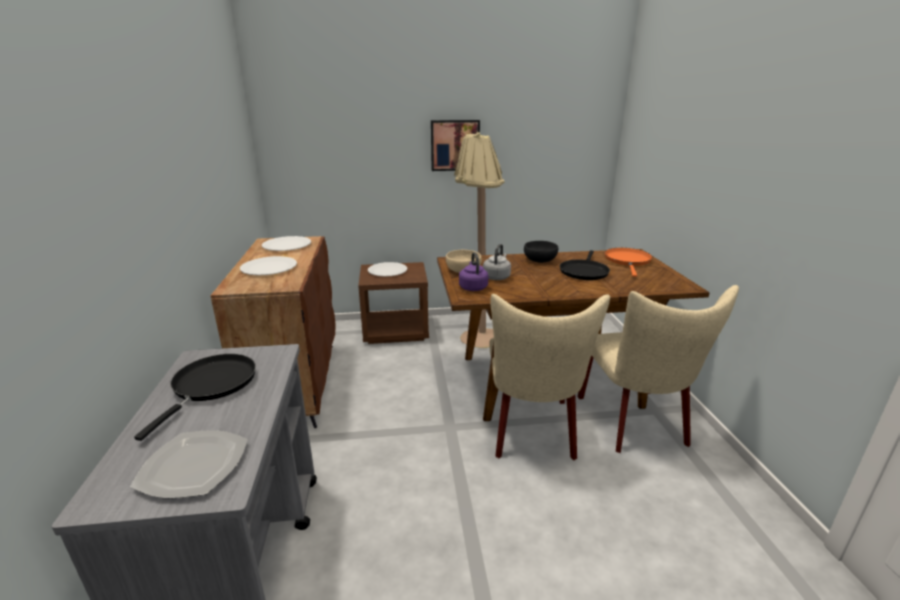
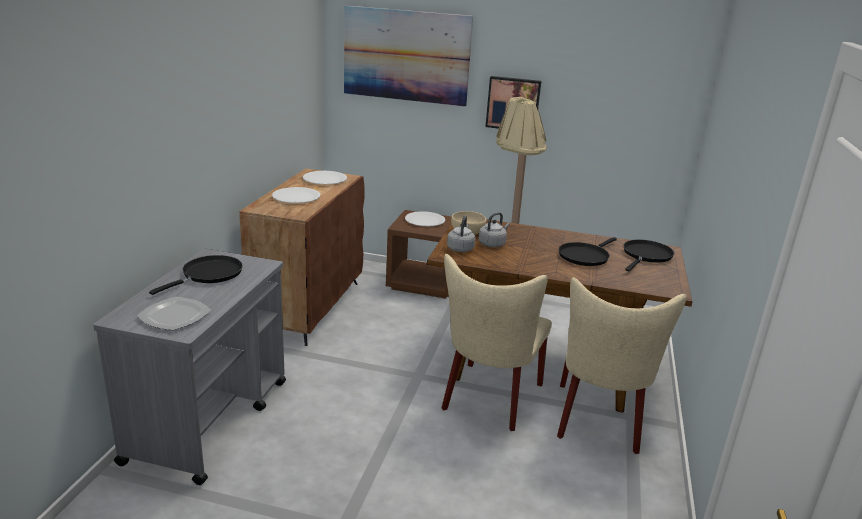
camera: 20 degrees right, 0 degrees up
(342, 108) = (406, 55): none -> picture
(473, 287) = (460, 248): purple kettle -> grey kettle
(540, 260) = (554, 237): black bowl -> none
(628, 261) = (646, 256): orange frying pan -> black frying pan

